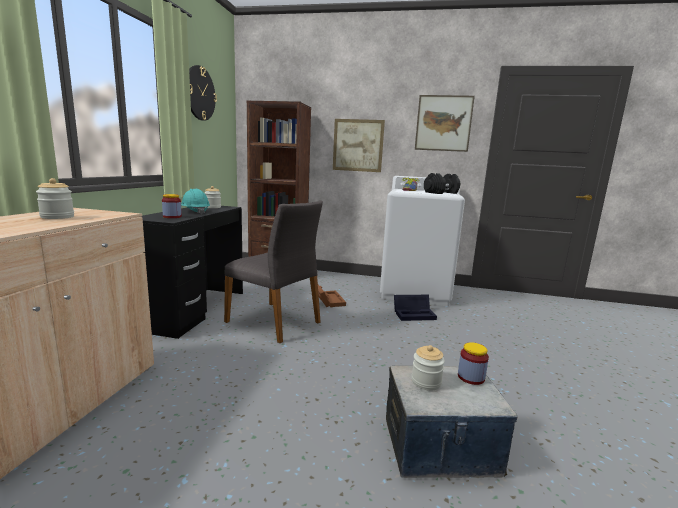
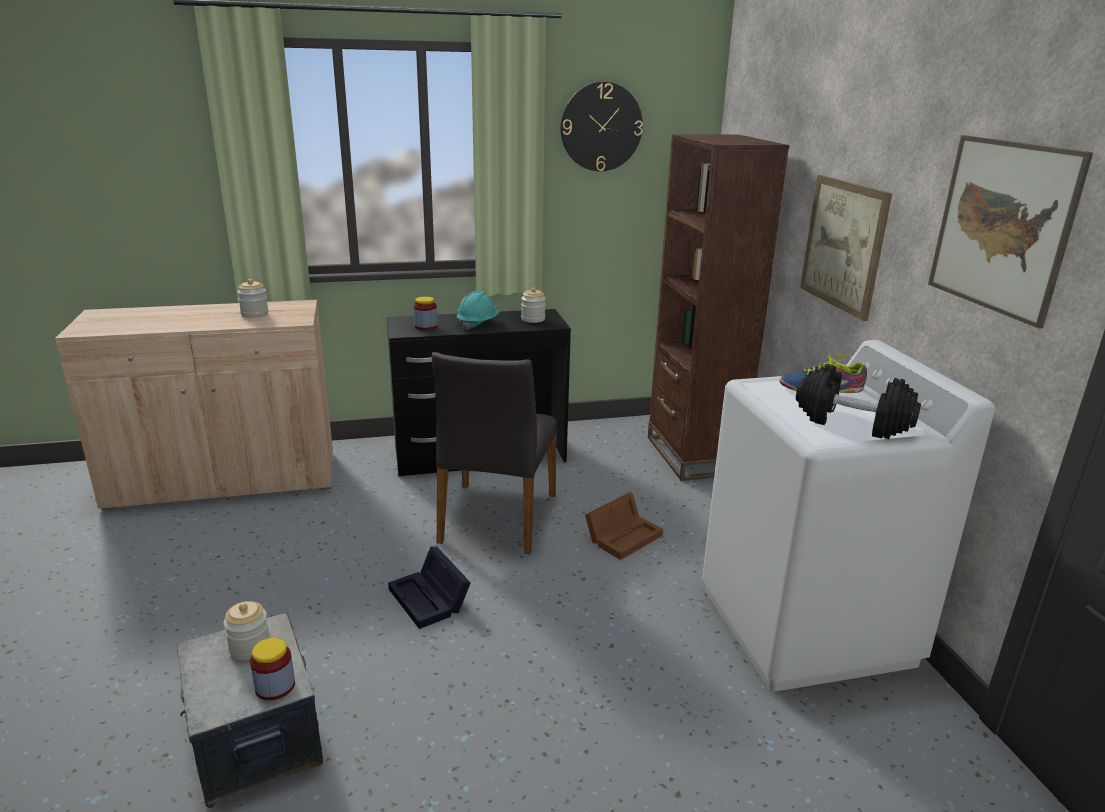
camera: 65 degrees right, 10 degrees up
(415, 314) = (668, 647): black storage box -> black storage box (431, 599)

